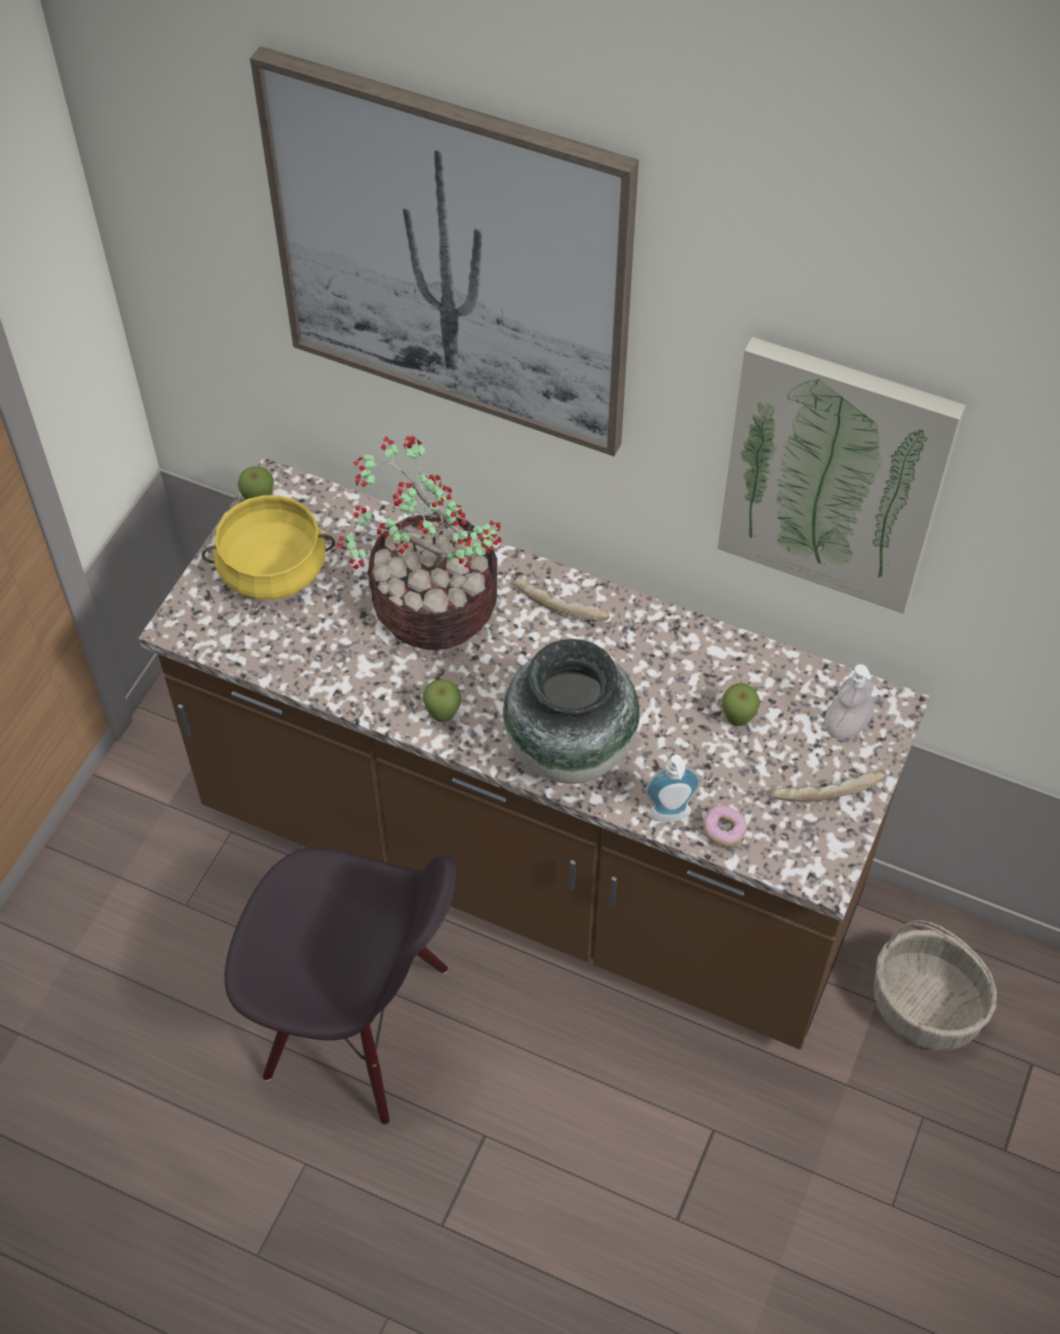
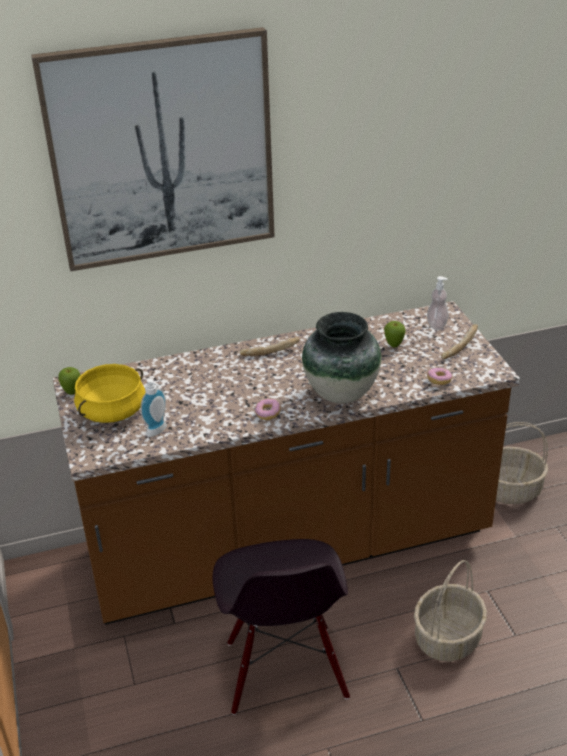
camera: 40 degrees left, 20 degrees down
(356, 1026) = (284, 670): black chair -> black chair turned 105 degrees clockwise
(430, 603) = (208, 381): potted plant -> none
(443, 716) = (268, 414): apple -> donut
(586, 1151) = (447, 639): none -> basket
(670, 817) = (412, 389): soap dispenser -> soap dispenser (158, 431)
(835, 475) = (385, 185): picture -> none

